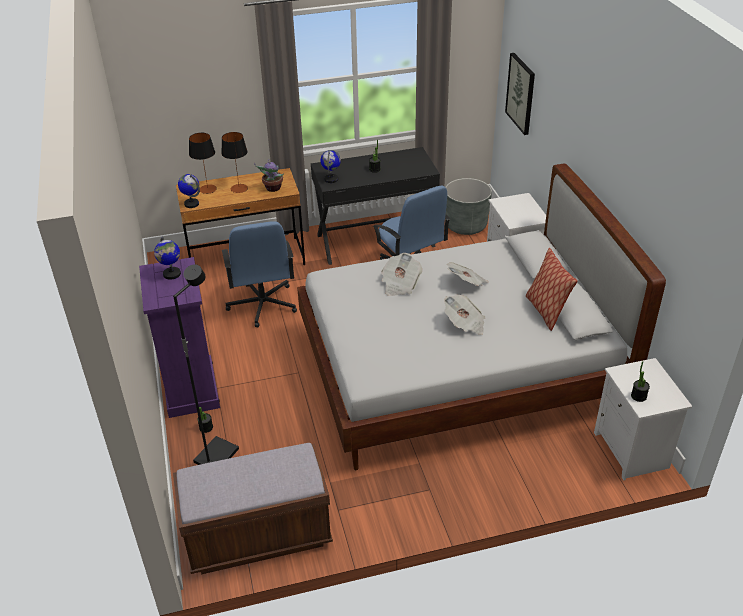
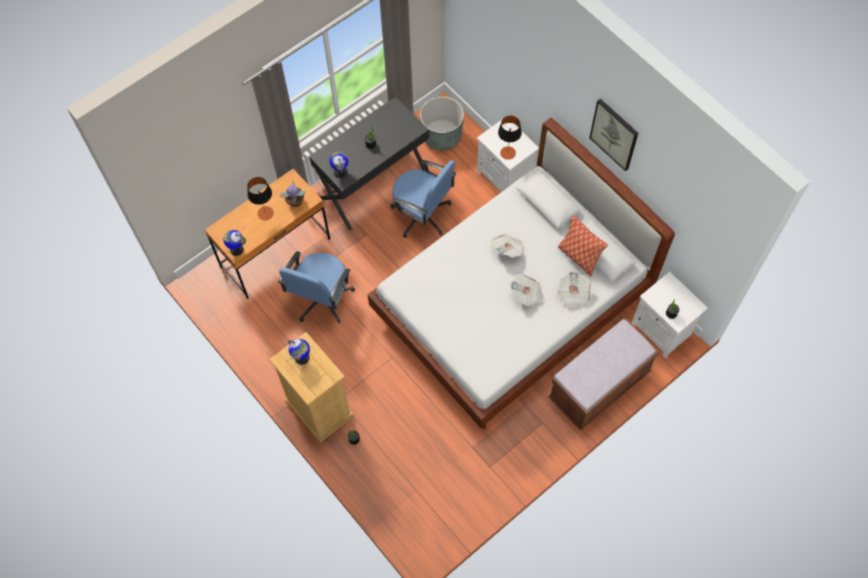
camera: 25 degrees left, 25 degrees up
(191, 389) = (319, 409): purple dresser -> beige dresser
(207, 189) = (238, 225): table lamp -> table lamp (507, 153)
(216, 455) = (377, 460): black floor lamp -> none
(258, 536) = (448, 511): brown bench -> brown bench (599, 386)
(262, 305) = (321, 299): blue office chair -> blue office chair turned 60 degrees clockwise
(400, 284) = (460, 273): newspaper -> newspaper (573, 296)
(521, 93) = (482, 40): picture -> picture (614, 134)

